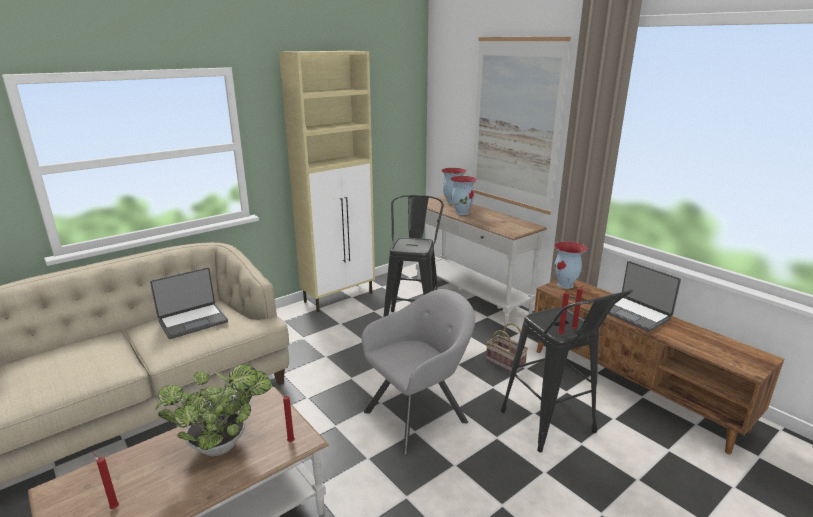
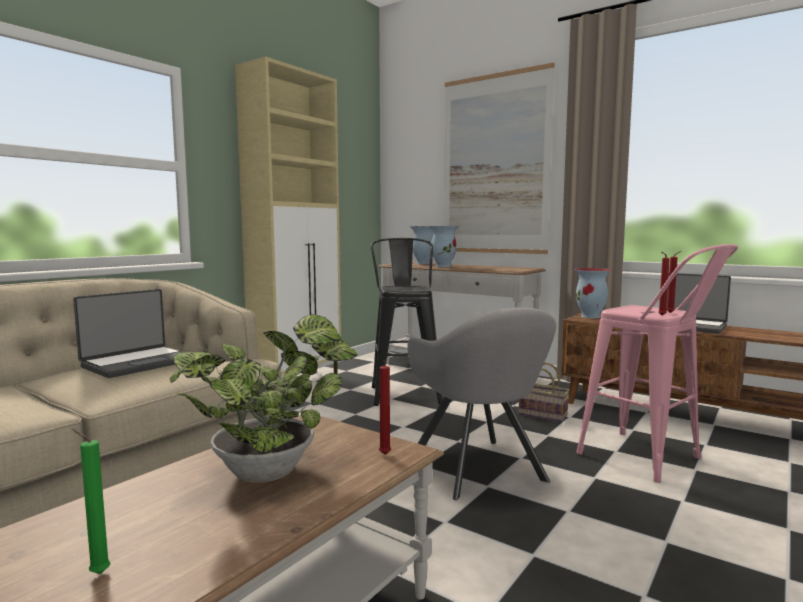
camera: 15 degrees left, 15 degrees down
(113, 507) = (97, 573): red candle -> green candle
(419, 415) = (480, 469): grey armchair -> grey armchair turned 120 degrees clockwise
(553, 428) = (650, 460): black stool -> pink stool

